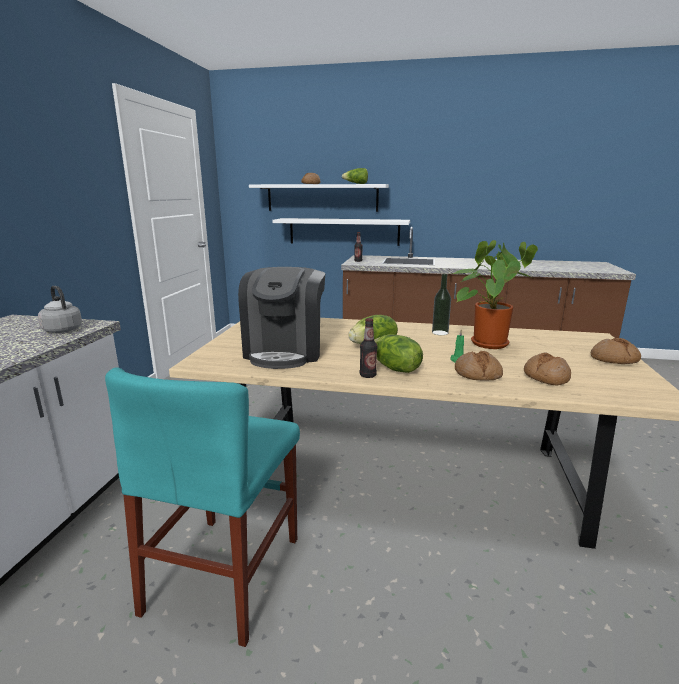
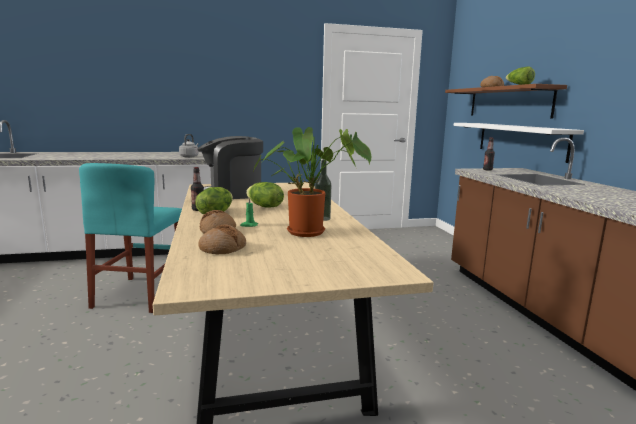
camera: 65 degrees right, 5 degrees down
(225, 573) = (140, 294): turquoise chair -> turquoise chair turned 75 degrees counterclockwise
(322, 197) = (508, 102): white shelf -> brown shelf
(614, 359) = (304, 276): bread -> none

